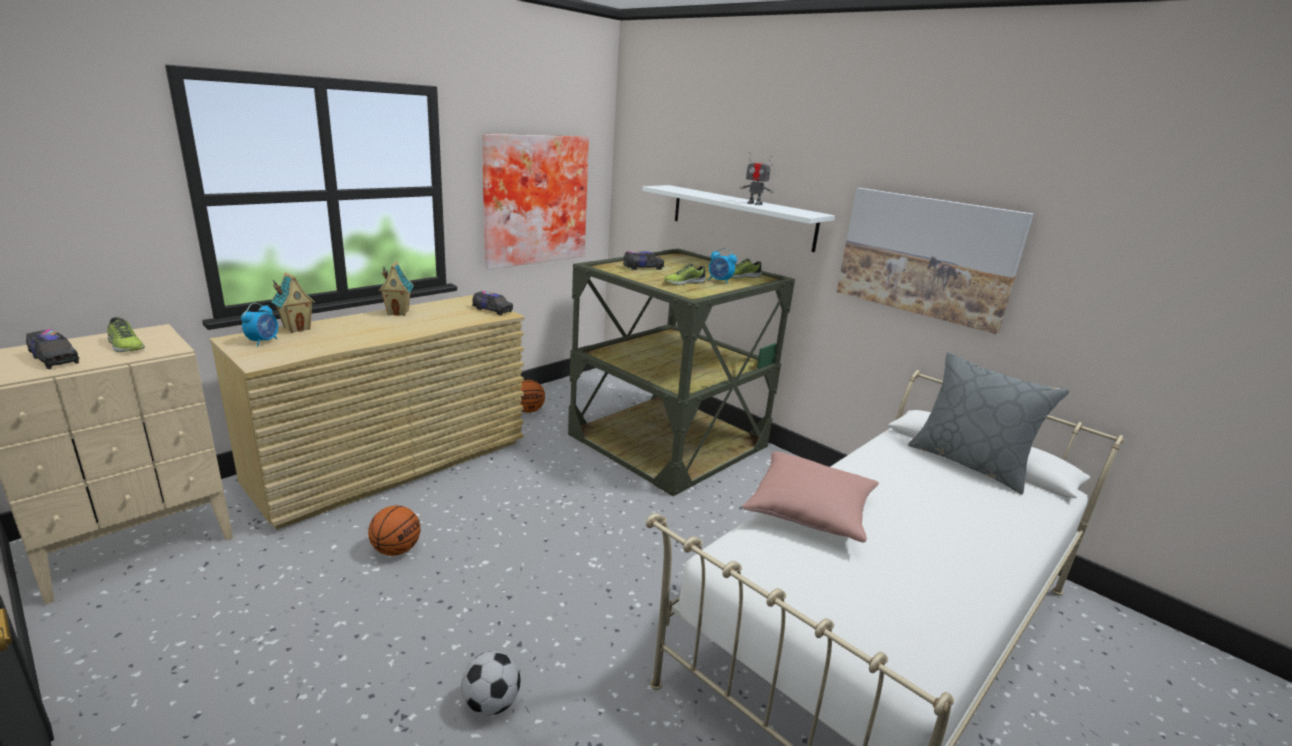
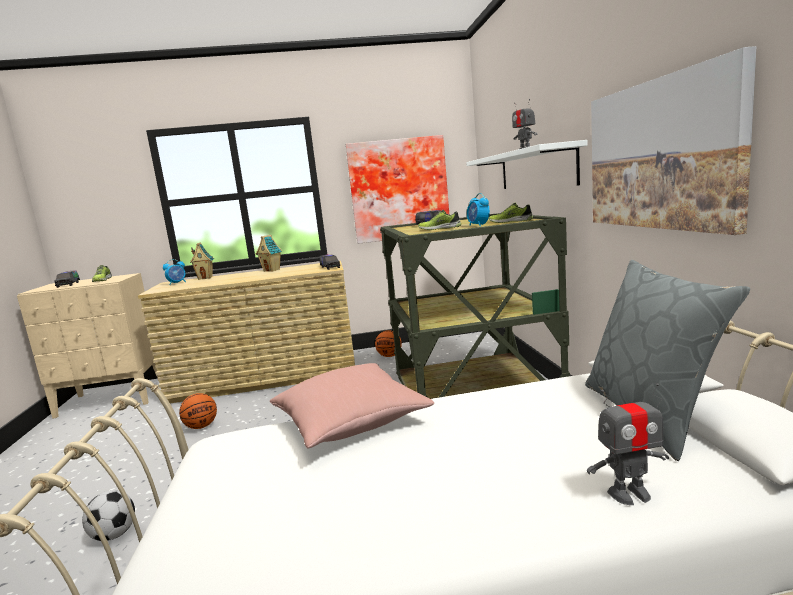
camera: 40 degrees right, 10 degrees down
(1029, 521) = (629, 494): none -> toy robot

